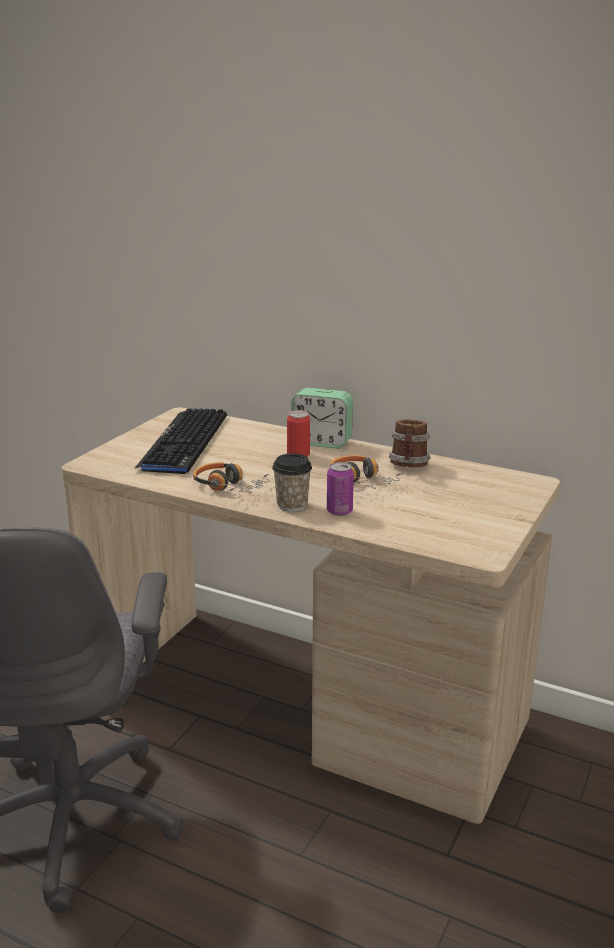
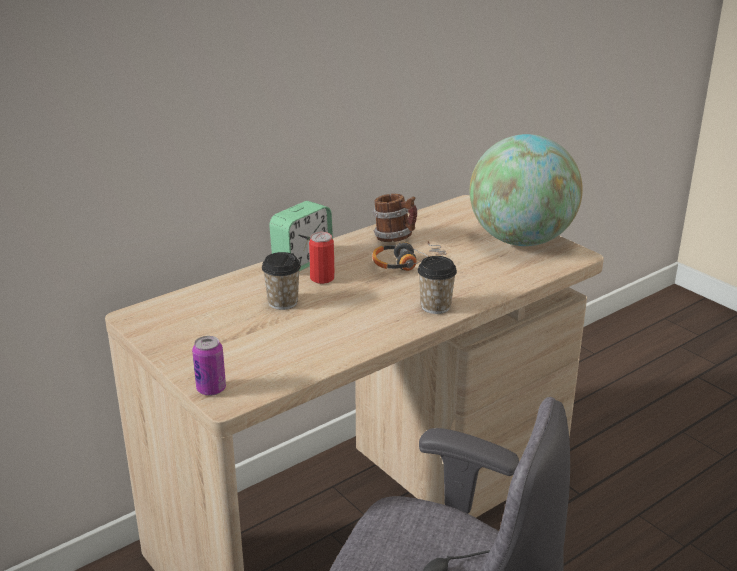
camera: 65 degrees left, 5 degrees up
(184, 442) = (226, 330): keyboard -> none
(229, 488) = (371, 328): headphones -> none
(243, 450) = (283, 302): none -> cup
(339, 511) = (464, 289): can -> can (211, 389)
(481, 521) = (521, 240): none -> globe

